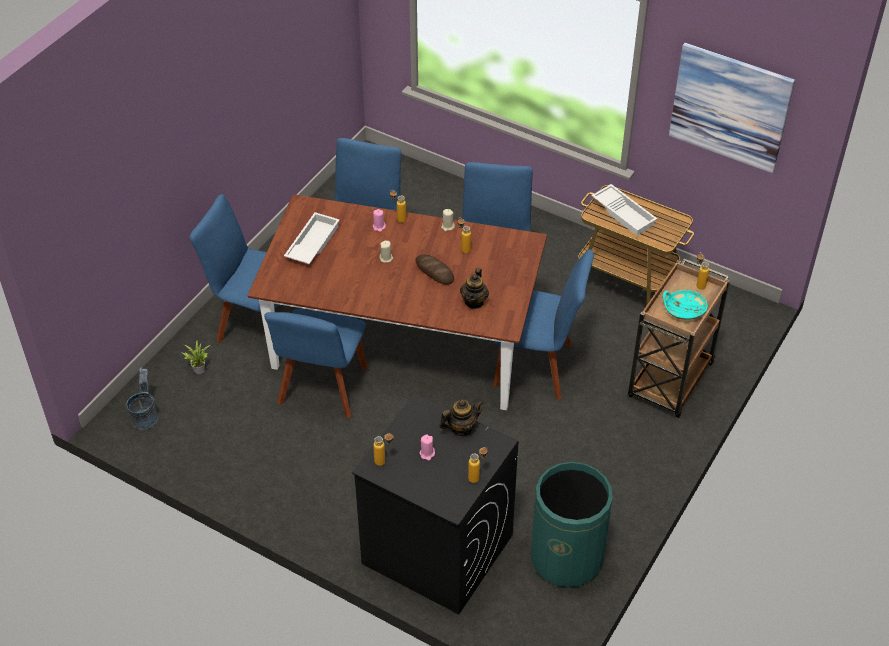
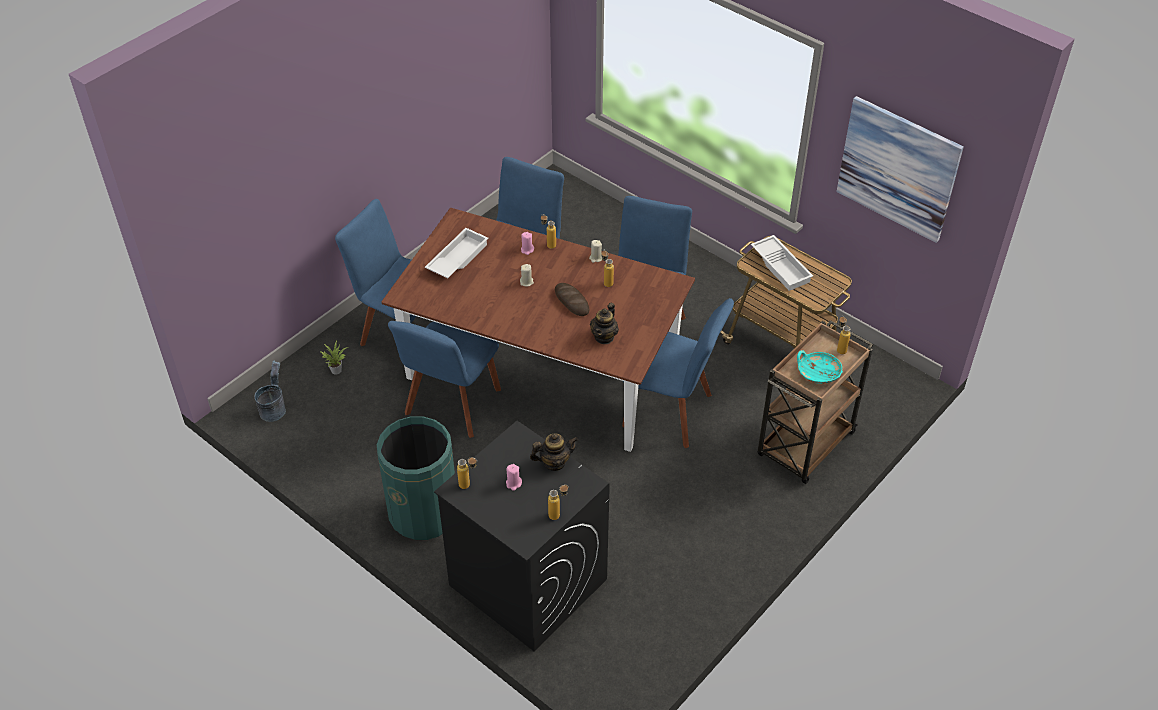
camera: 10 degrees right, 0 degrees up
(566, 558) = (656, 611): green trash can -> green trash can (424, 513)

